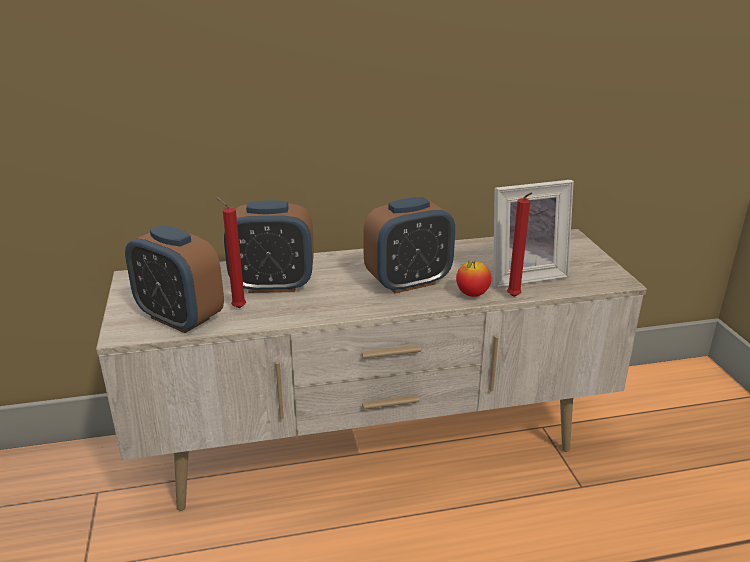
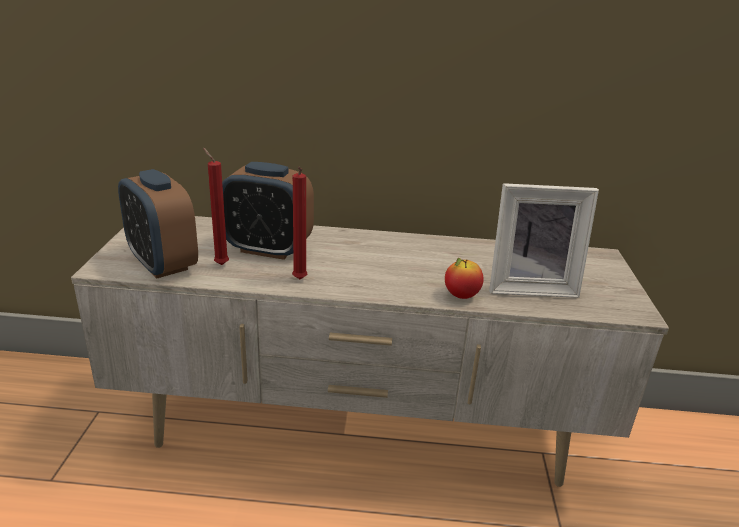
camera: 15 degrees right, 0 degrees up
(408, 282) = (401, 271): alarm clock -> none
(514, 298) = (506, 308): red candle -> red candle (299, 280)

